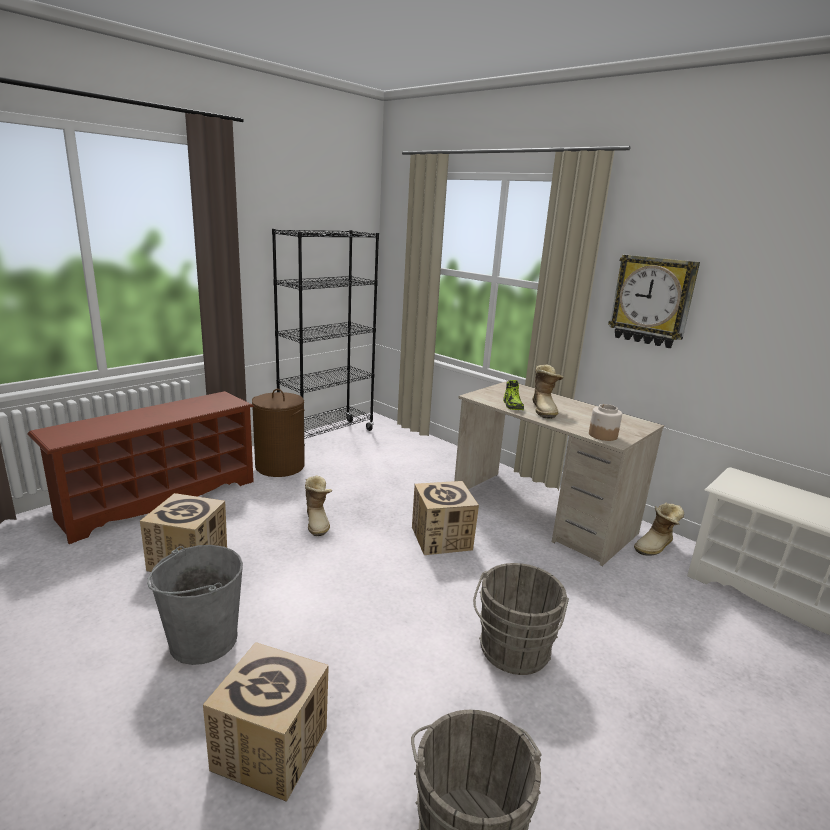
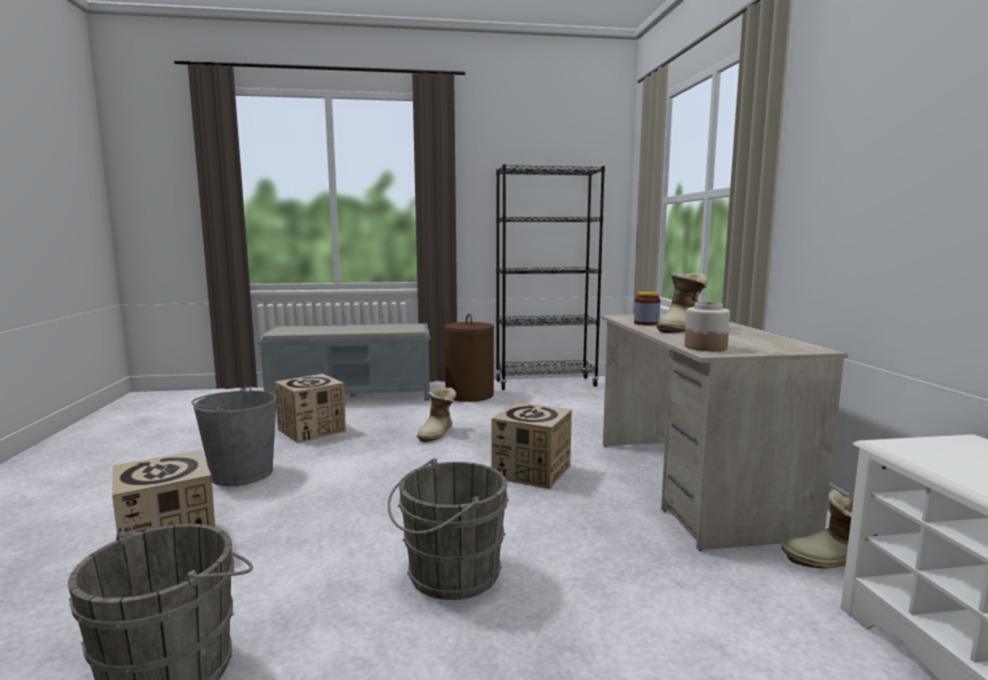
camera: 40 degrees right, 10 degrees down
(160, 498) = (353, 396): brown shoe rack -> grey bench
(512, 405) = (646, 323): shoe -> jar
(652, 301) = (856, 170): wall clock -> none

